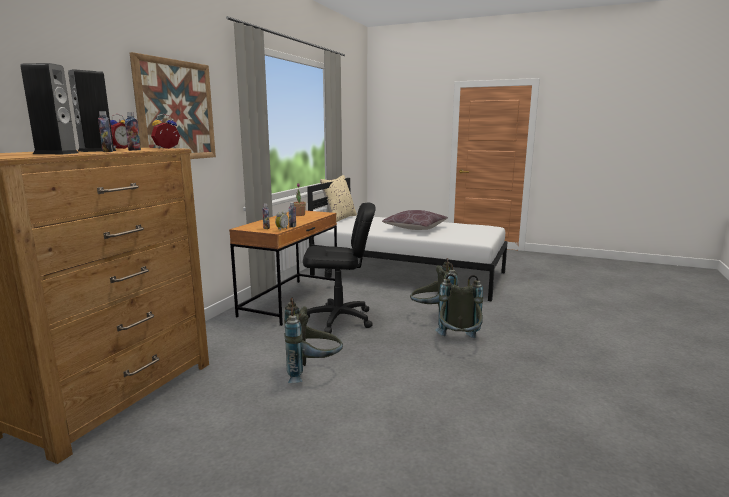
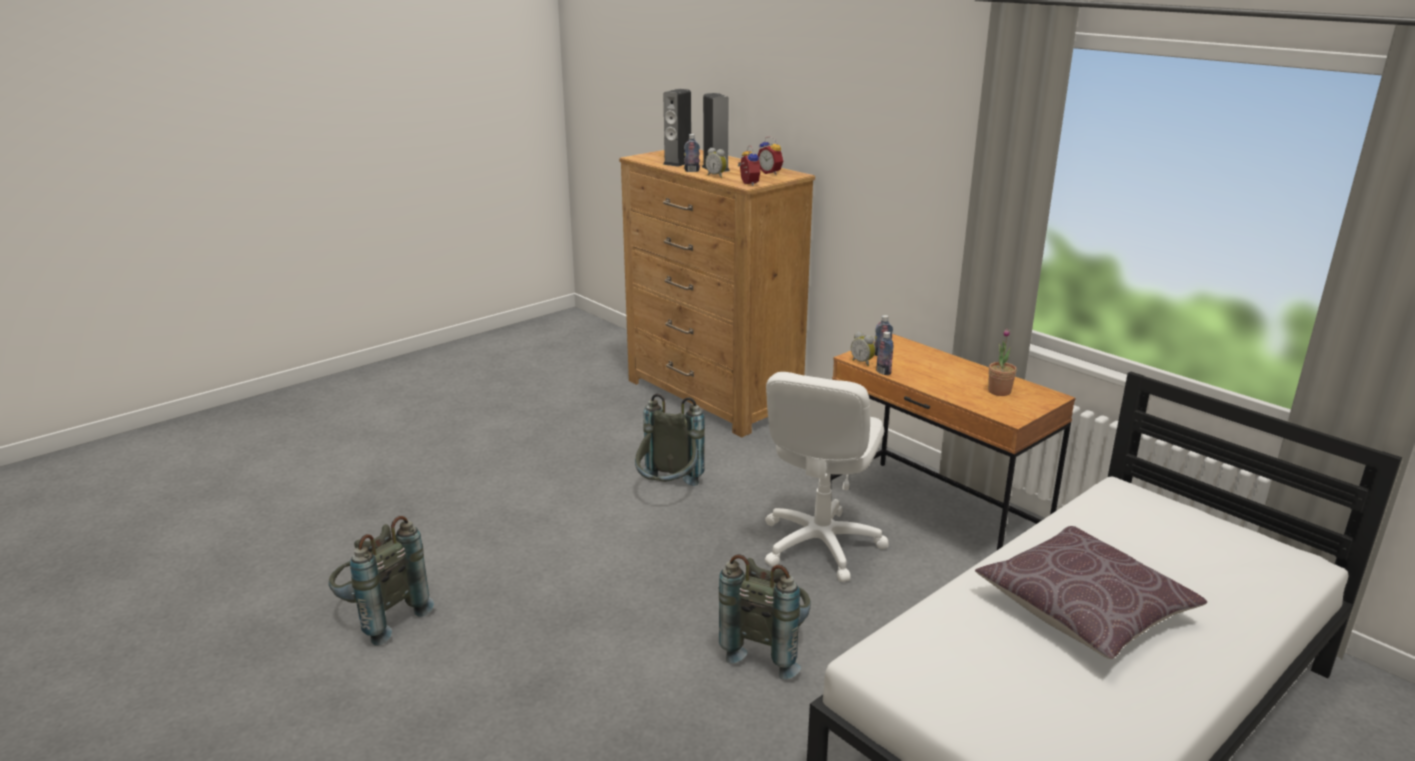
camera: 115 degrees right, 10 degrees up
(134, 150) = (716, 176): bottle -> alarm clock
(176, 110) = (886, 142): picture -> none
(339, 218) = (1262, 528): beige pillow -> none
(339, 319) = (820, 545): black office chair -> white office chair
(459, 342) = (647, 634): grey backpack -> grey backpack (380, 618)

